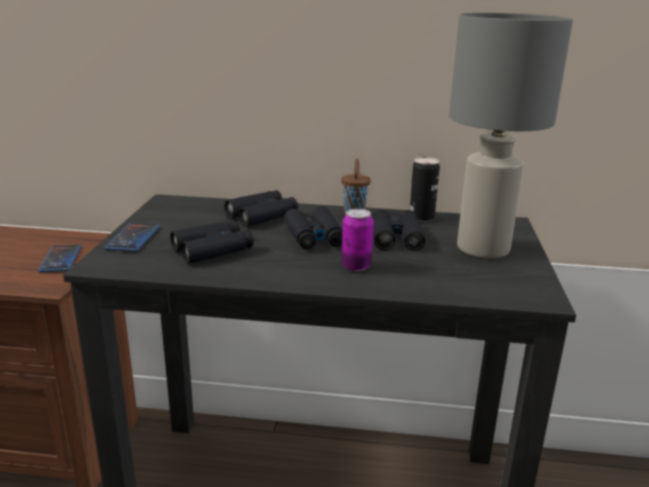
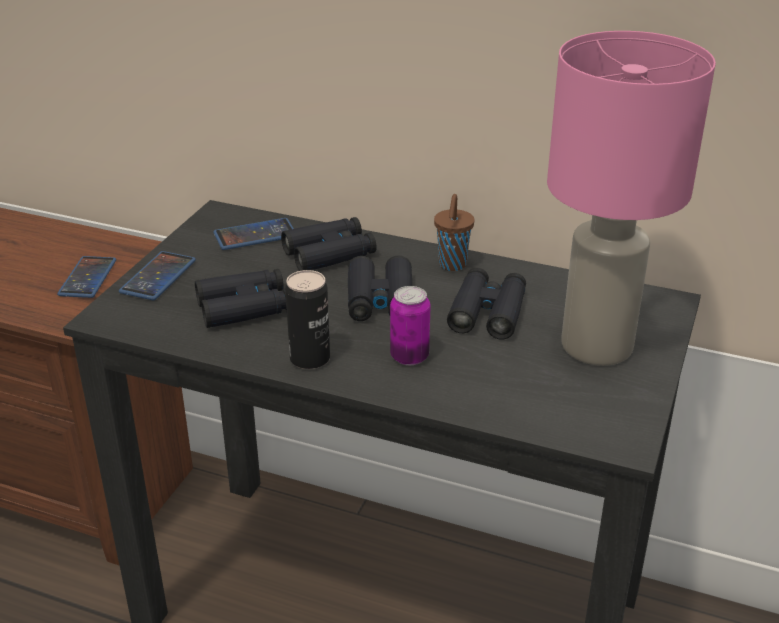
camera: 15 degrees right, 10 degrees up
(200, 210) = (255, 235): none -> phone
(421, 217) = (543, 279): can -> can (310, 359)
(483, 249) = (596, 347): grey table lamp -> pink table lamp

